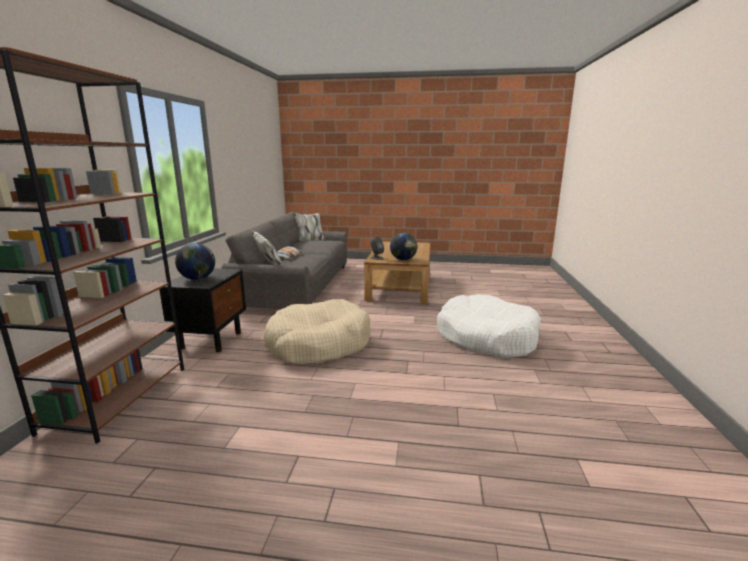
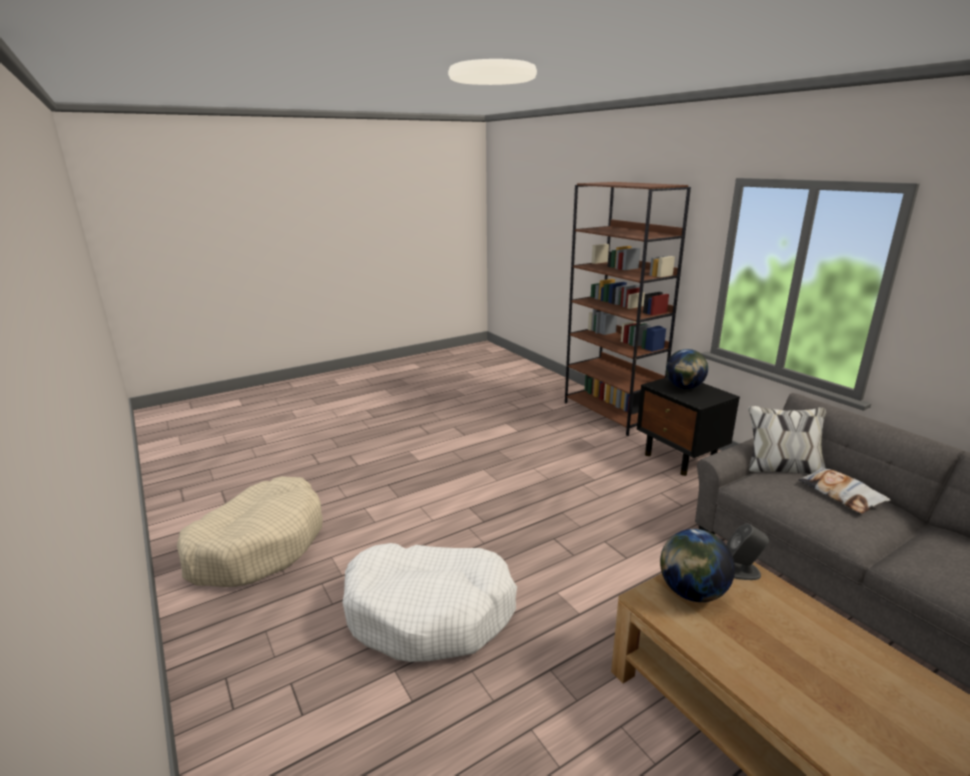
camera: 140 degrees right, 5 degrees up
(318, 344) = (592, 498): beige dog bed -> beige dog bed (258, 545)

